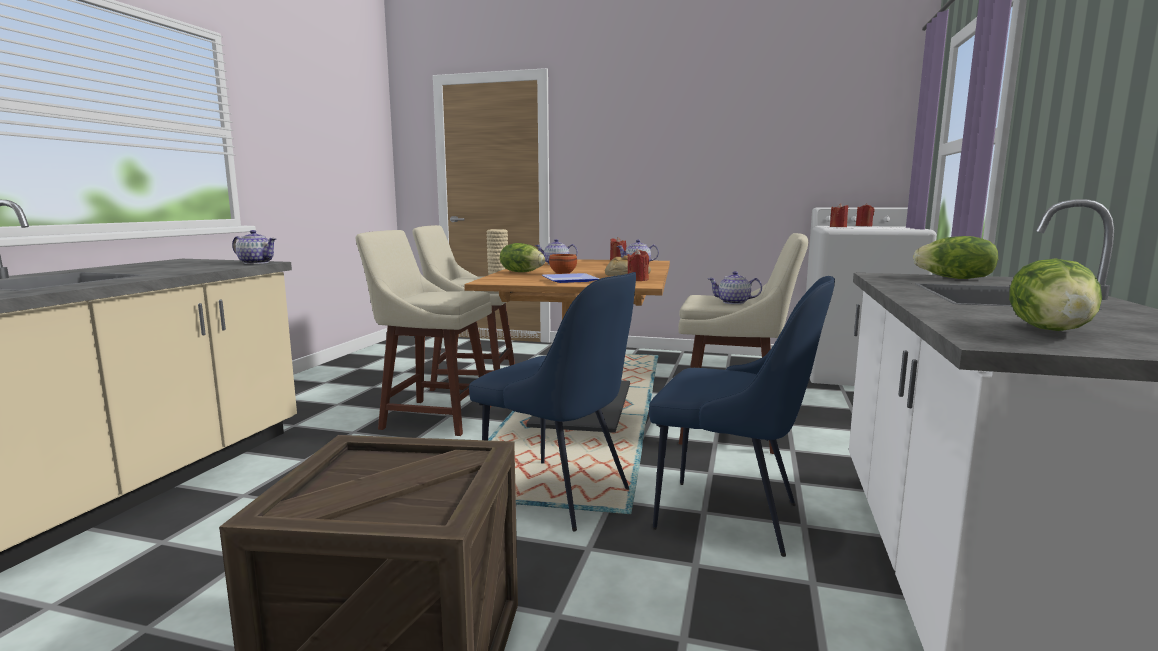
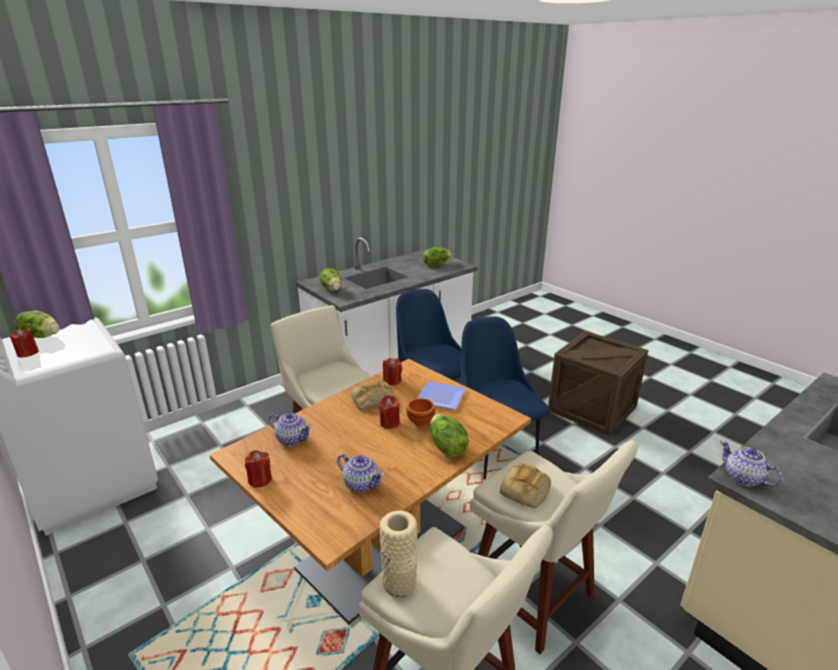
camera: 145 degrees left, 15 degrees up
(447, 293) = (525, 490): none -> bread
(734, 302) = (336, 372): teapot -> none
(838, 227) = (79, 353): red candle -> red candle (389, 423)
(899, 227) = (41, 336): none -> lettuce

